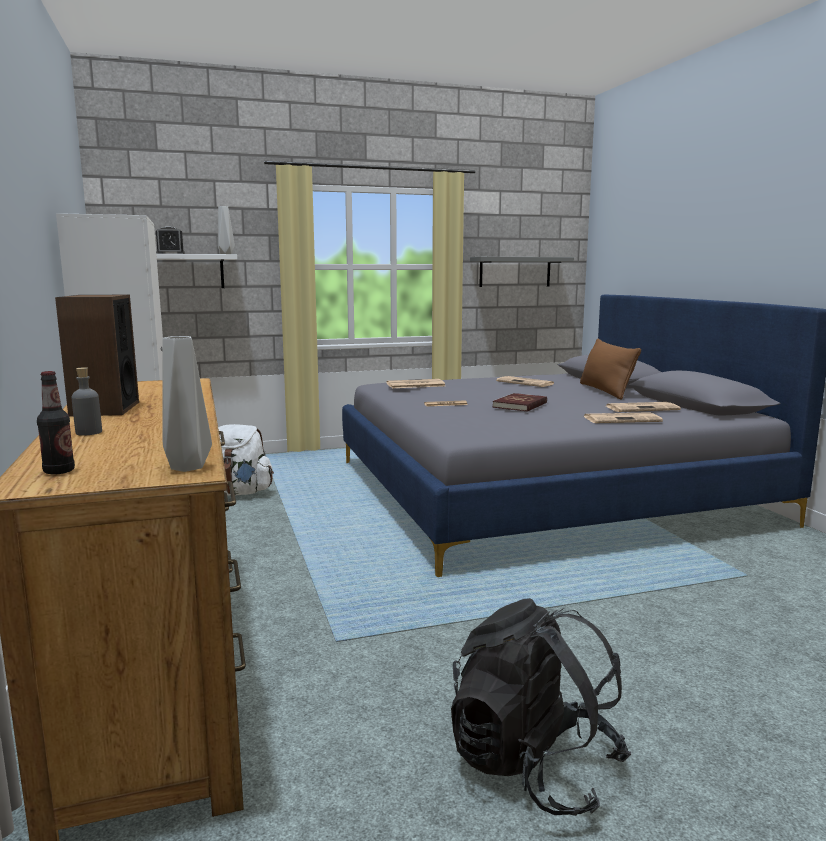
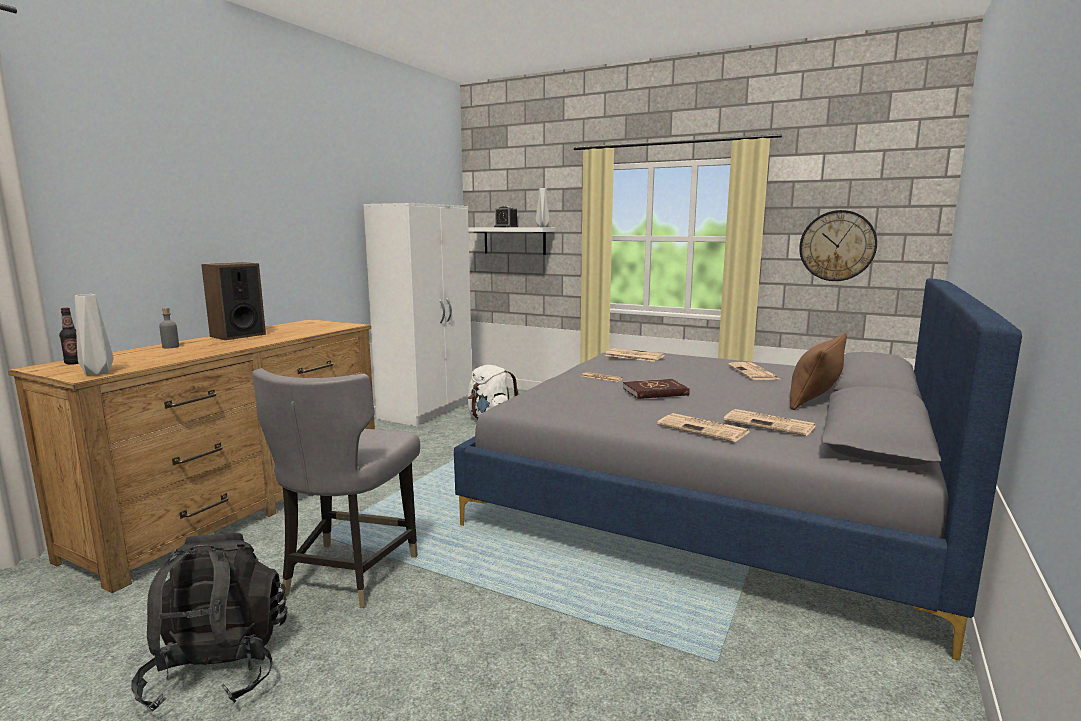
camera: 45 degrees right, 0 degrees up
(443, 651) = (348, 573): none -> grey chair
(515, 272) = (837, 246): grey shelf -> wall clock

